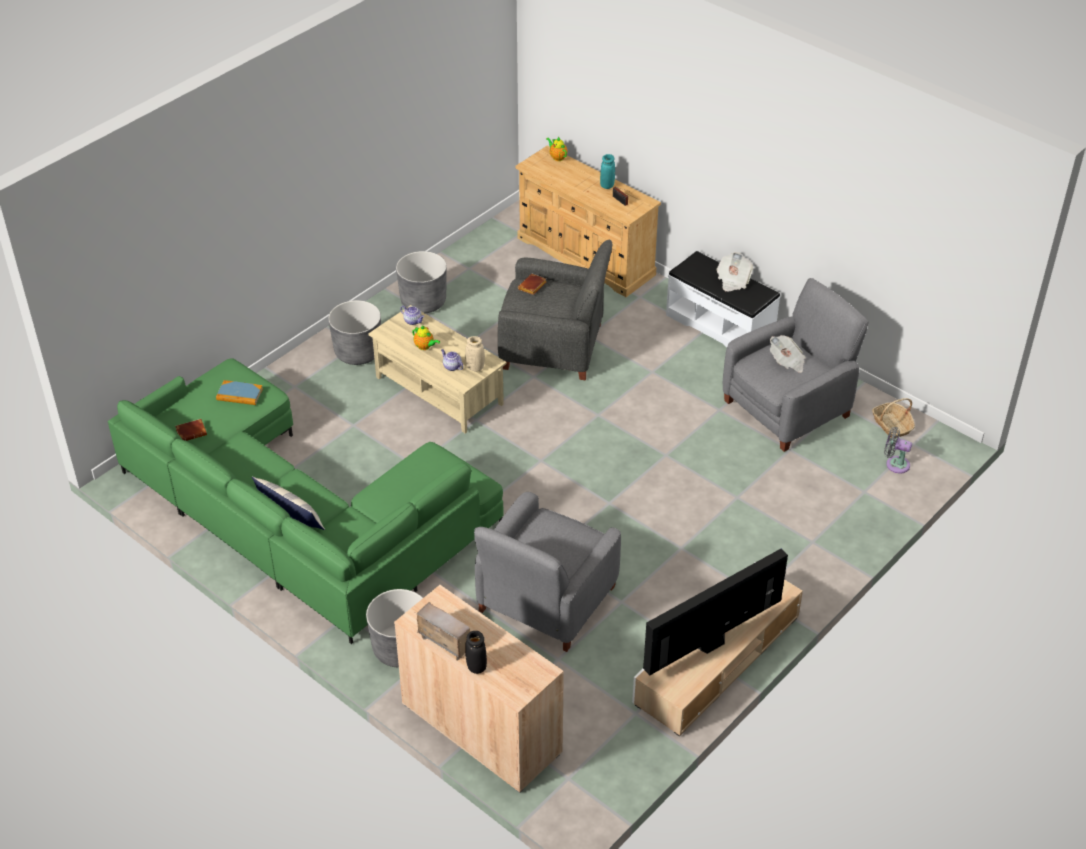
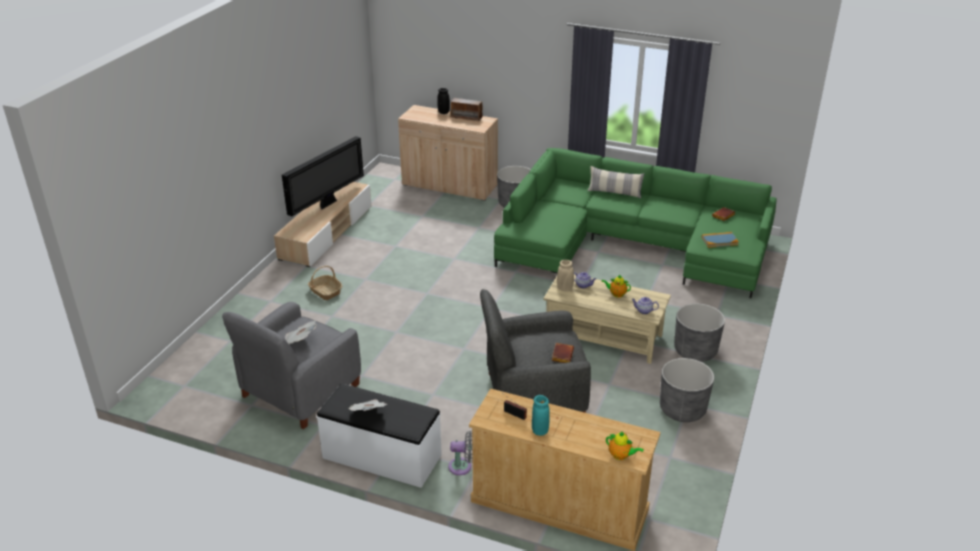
camera: 160 degrees right, 10 degrees down
(545, 600) = (443, 237): grey armchair -> none
(892, 425) = (202, 397): basket -> basket (325, 291)
(895, 464) = (202, 366): grey fan -> grey fan (462, 467)

